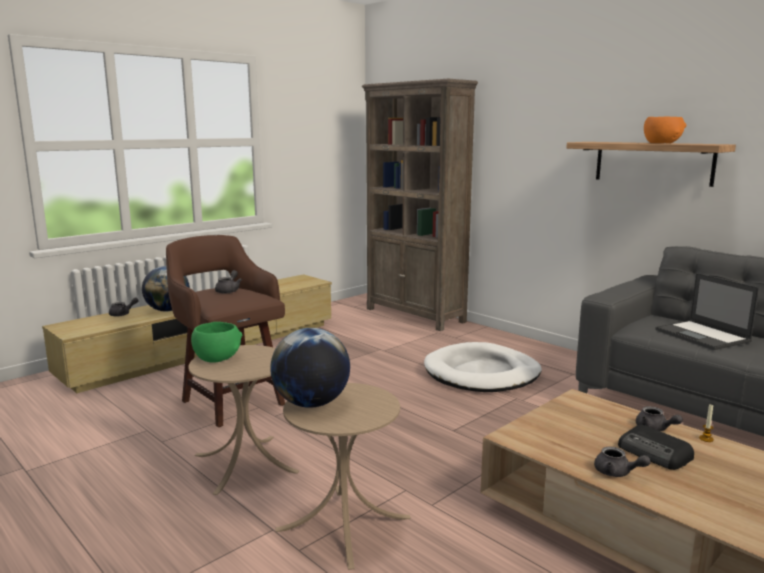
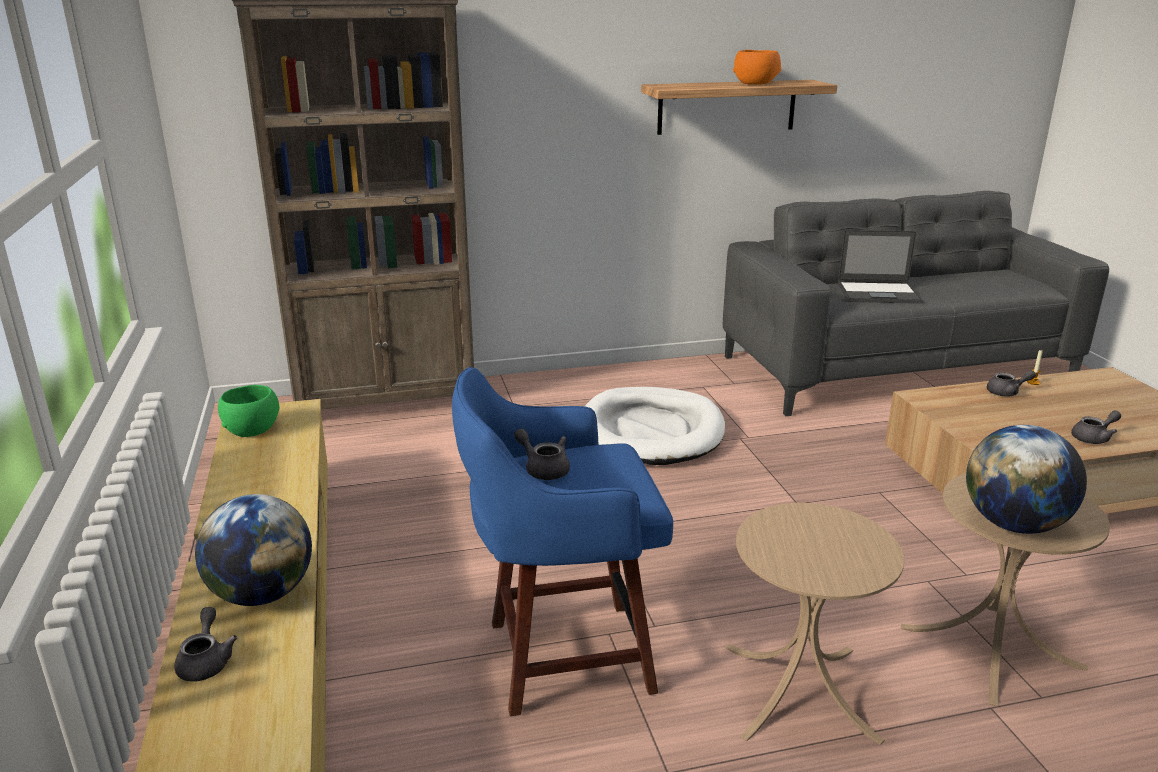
camera: 60 degrees left, 10 degrees up
(217, 358) = (792, 561): green bowl -> green bowl (251, 429)
(231, 401) = (561, 657): brown stool -> blue stool
(655, 453) = (1057, 410): radio -> none

